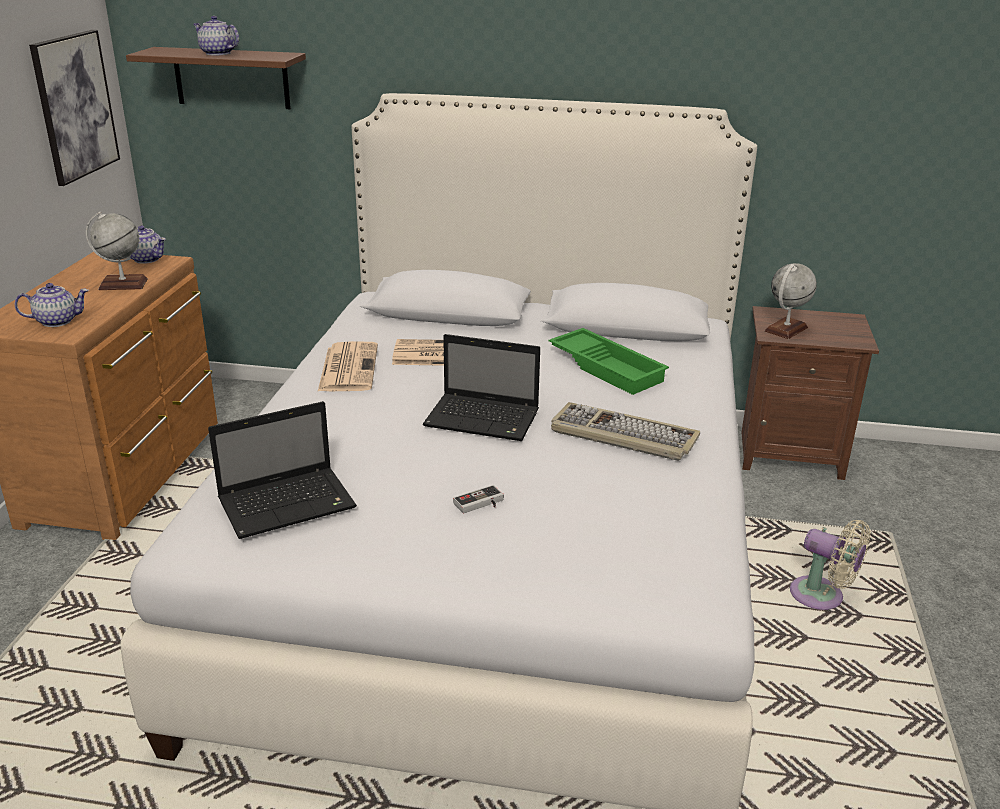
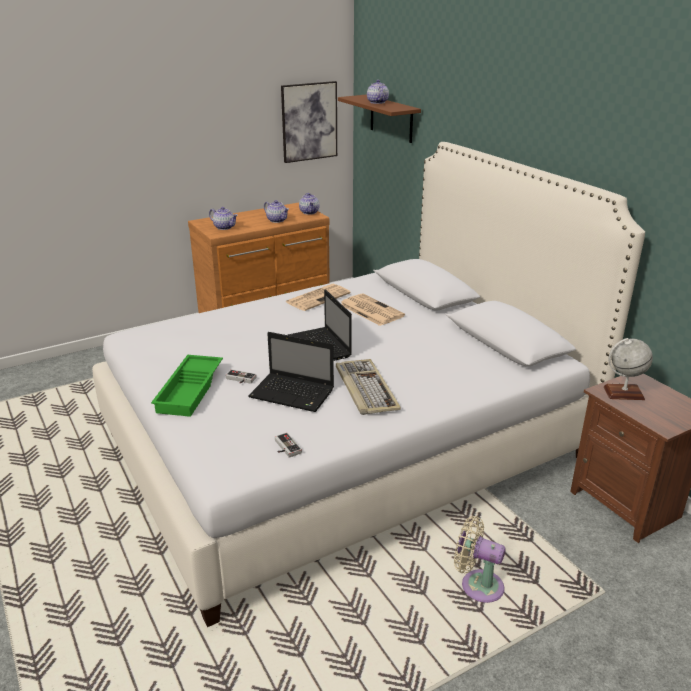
camera: 50 degrees right, 0 degrees up
(123, 284) = (277, 220): globe -> teapot
(289, 503) = (179, 338): laptop -> laptop (293, 394)
(608, 367) = (439, 355): green tray -> green tray (191, 390)
(690, 539) = (285, 448): none -> game controller
(822, 597) = (477, 585): beige fan -> beige fan turned 120 degrees clockwise

